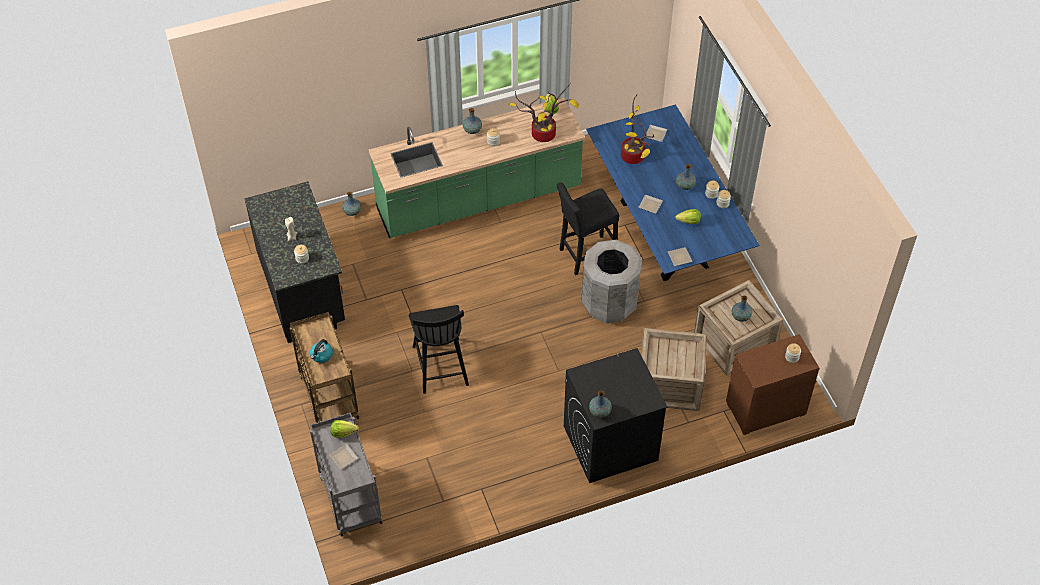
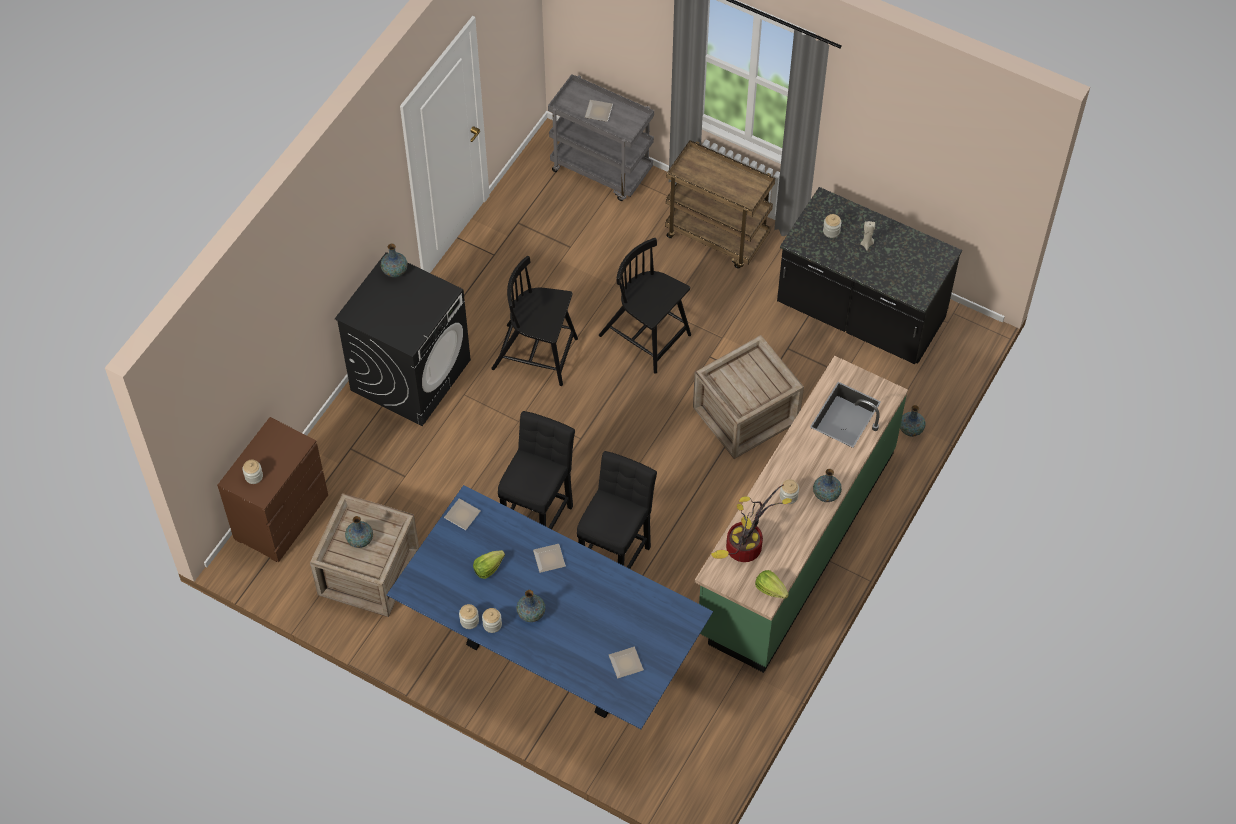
camera: 140 degrees right, 5 degrees up
(321, 355) = (715, 177): kettle -> none
(343, 432) = (621, 130): lettuce -> none
(518, 400) = (536, 354): none -> black chair
(609, 304) = (538, 520): grey trash can -> black stool
(635, 157) = (622, 612): potted plant -> none
(668, 383) = (403, 475): crate -> crate (747, 414)

